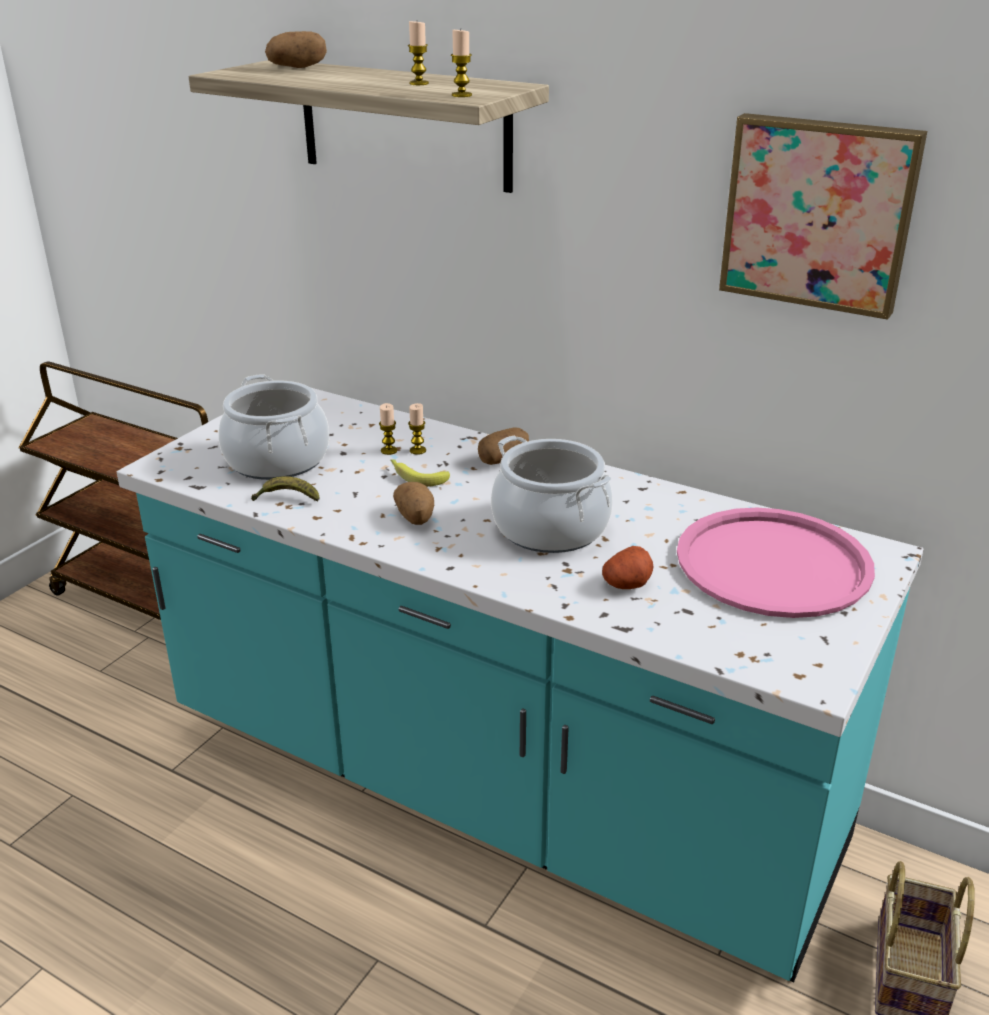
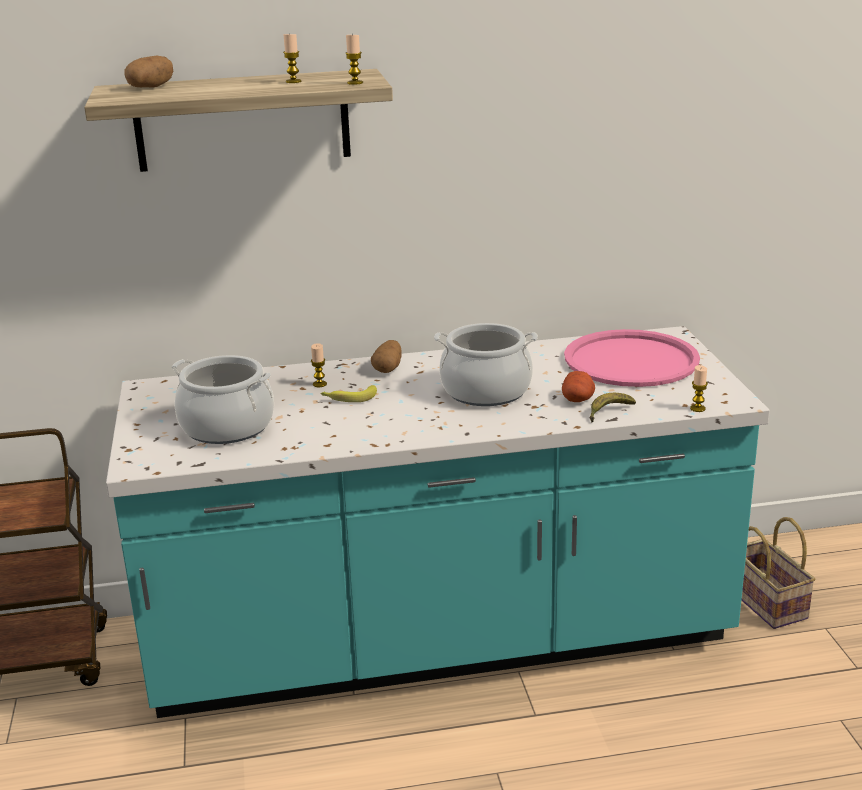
camera: 40 degrees left, 5 degrees down
(287, 499) = (284, 444): banana -> banana (608, 412)
(389, 451) = (299, 391): candle -> candle (697, 408)
(416, 518) = (394, 418): potato -> none
(819, 213) = (586, 123): picture -> none

